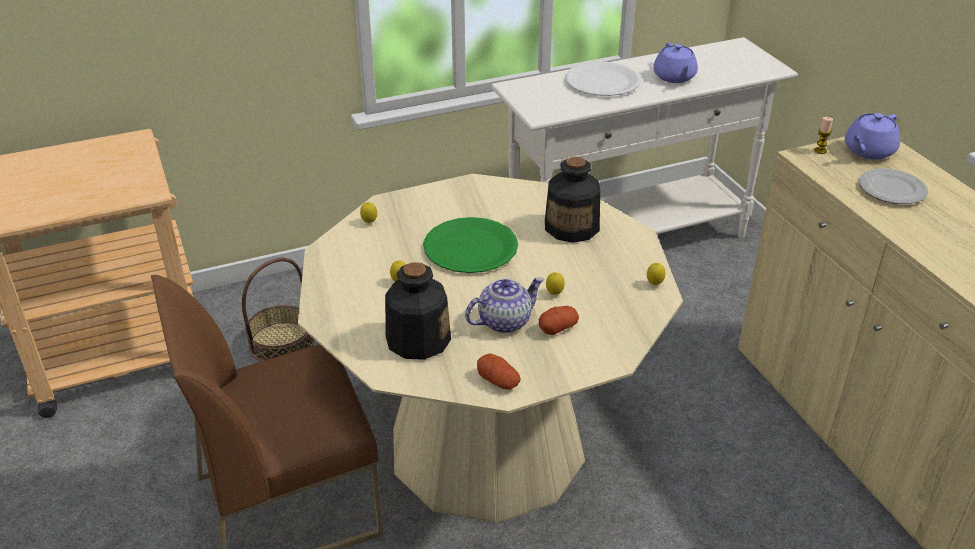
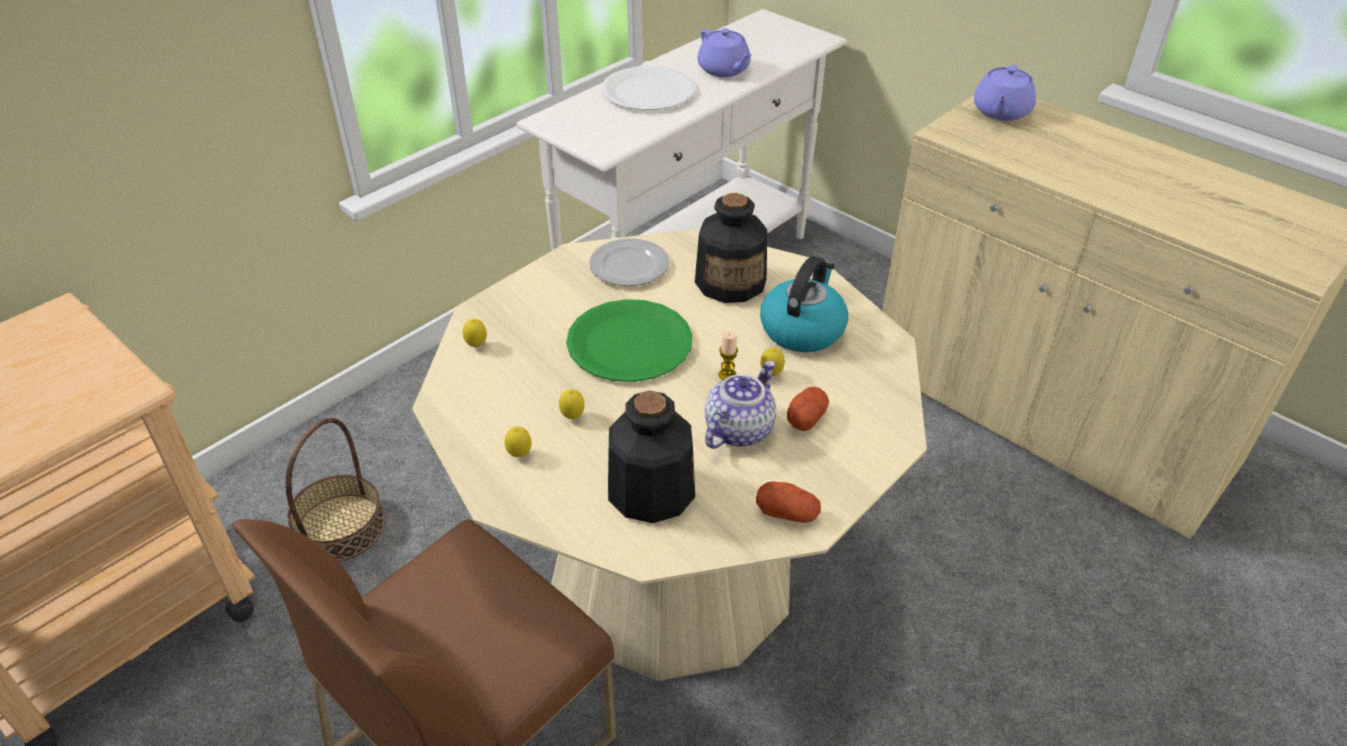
camera: 25 degrees left, 5 degrees up
(601, 271) = (802, 329): none -> kettle
(654, 284) = (871, 328): lemon -> lemon (519, 455)
(820, 150) = (955, 122): candle -> candle (727, 375)
(892, 190) = (1057, 150): plate -> plate (630, 266)

